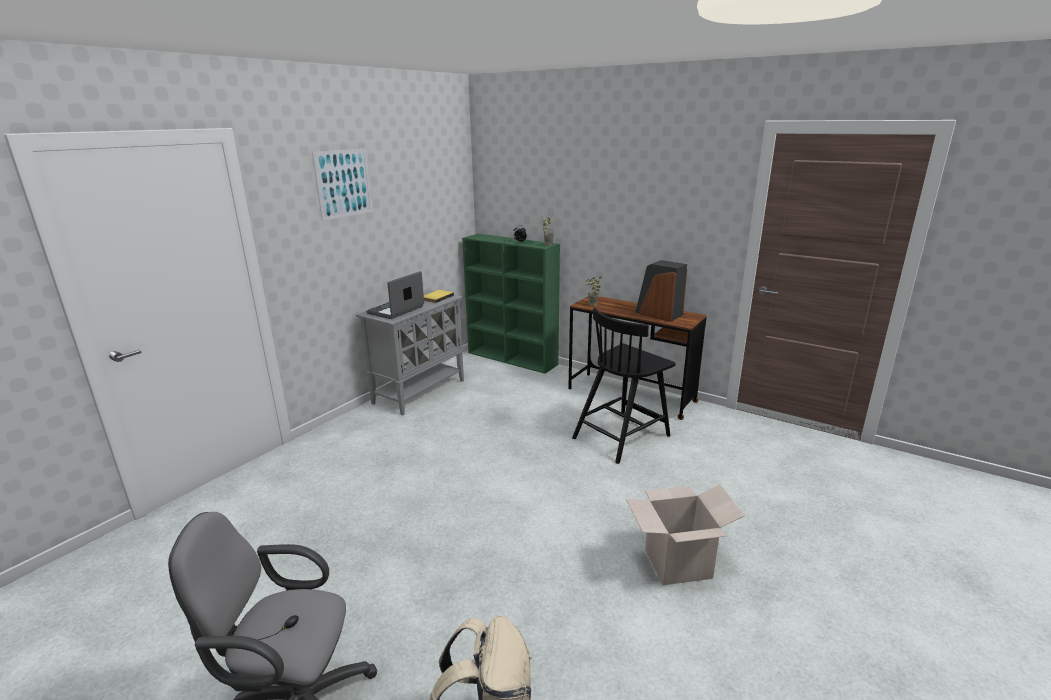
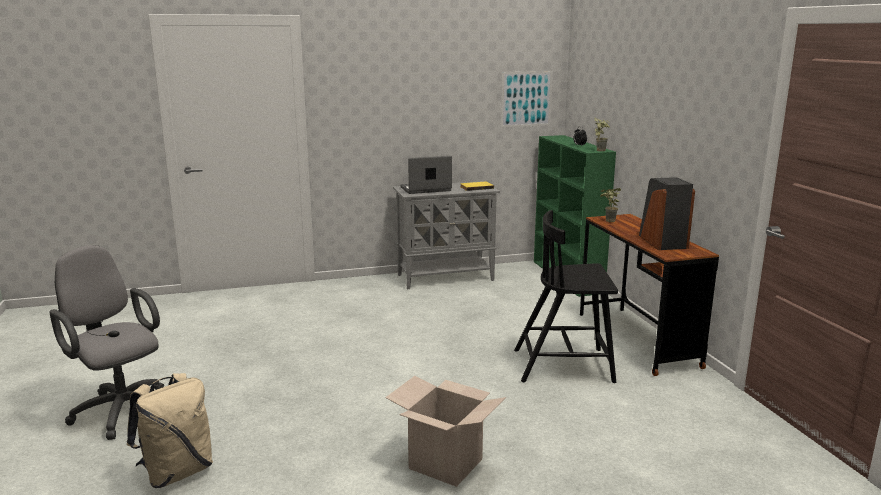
camera: 40 degrees right, 5 degrees down
(343, 183) = (398, 67): picture -> picture (526, 99)

